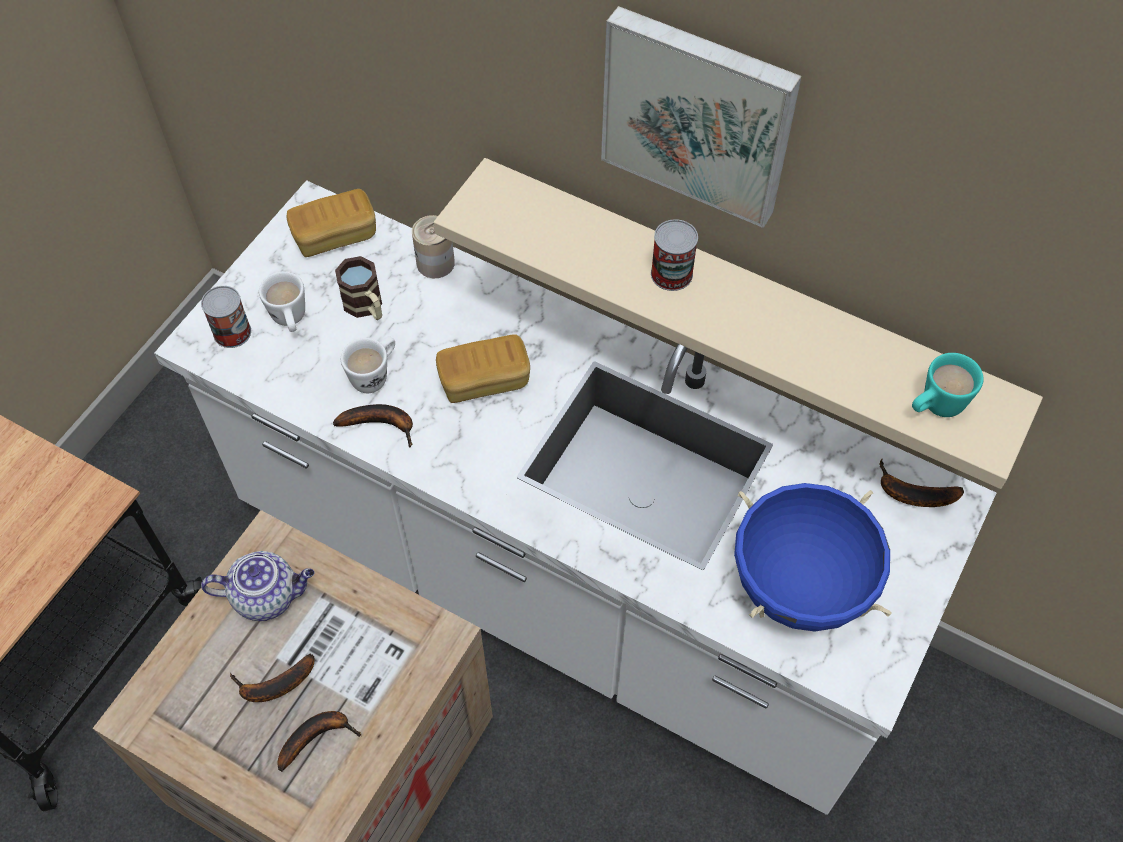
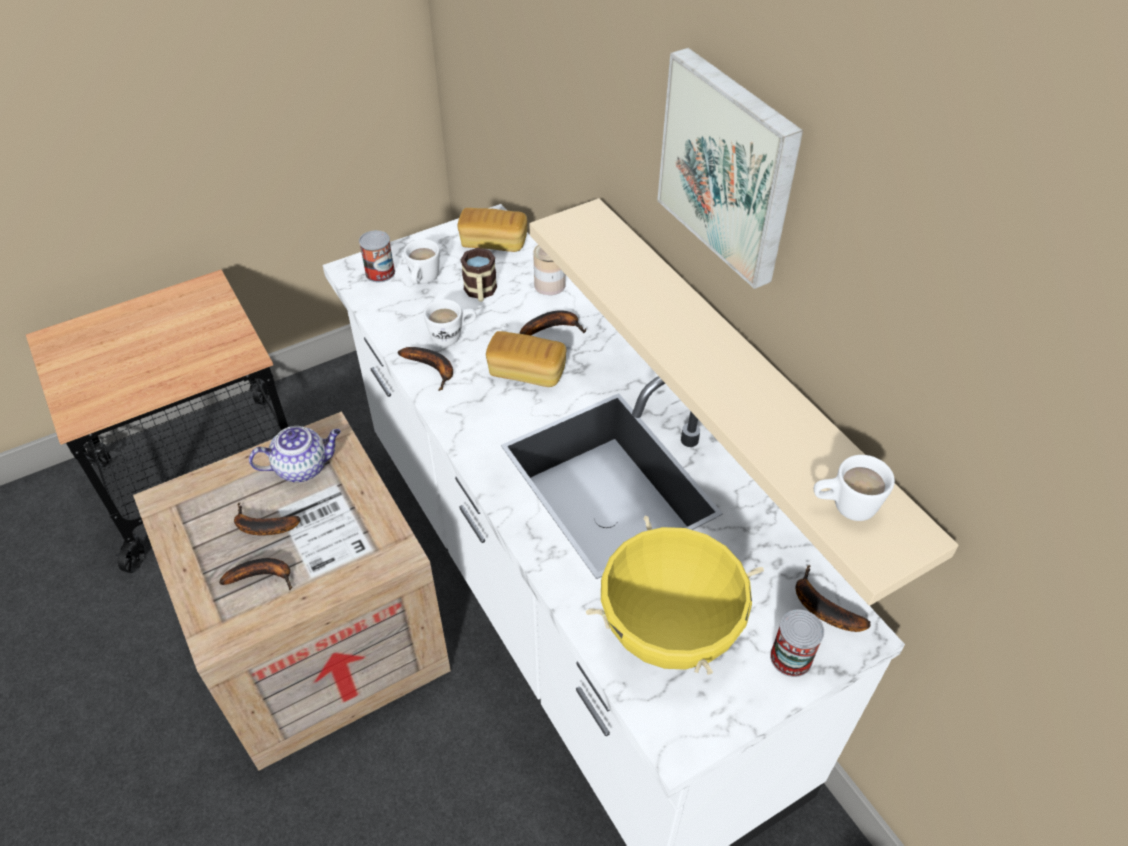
camera: 30 degrees right, 10 degrees down
(267, 595) = (303, 467): teapot -> teapot turned 45 degrees counterclockwise
(475, 315) = (553, 328): none -> banana
(671, 274) = (683, 321): can -> can (791, 657)
(800, 585) = (669, 630): blue cooking pot -> yellow cooking pot
(935, 407) = (844, 507): turquoise mug -> white mug

